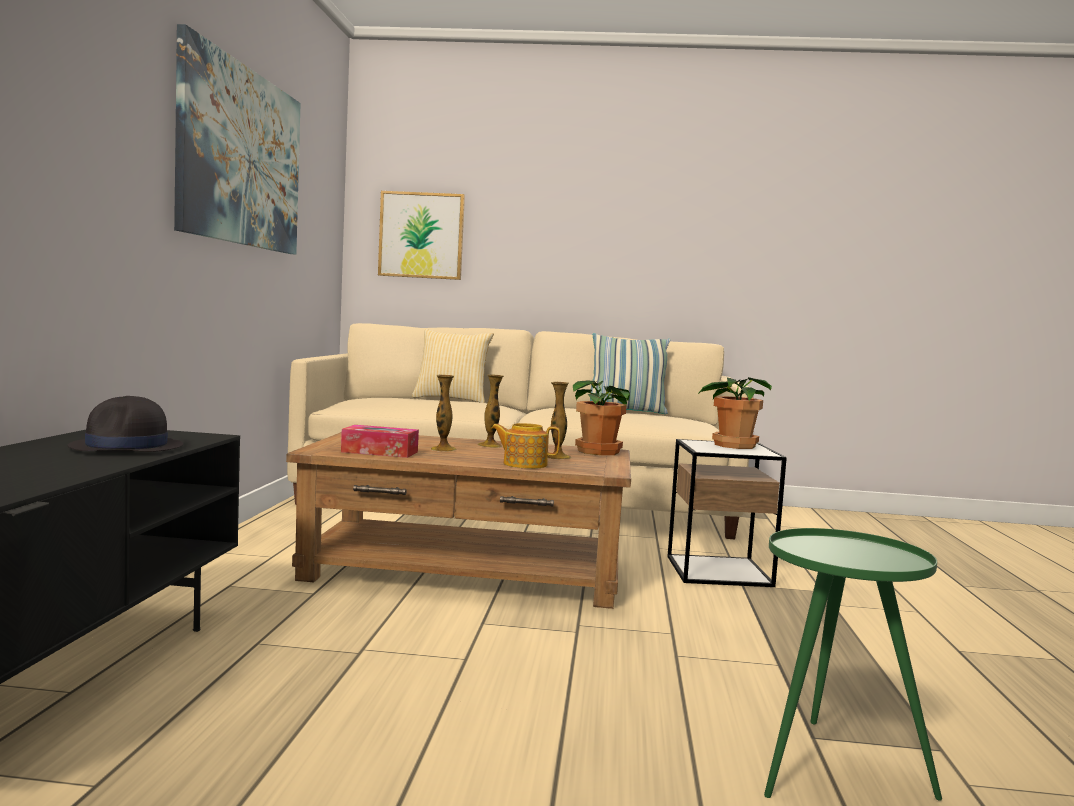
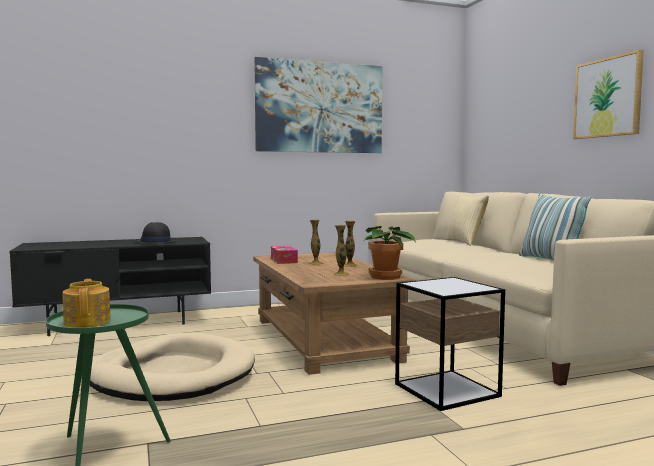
camera: 65 degrees right, 0 degrees up
(421, 235) = (494, 128): picture -> picture (607, 97)
(524, 464) = (302, 274): teapot -> teapot (88, 321)
(524, 684) = (171, 375): none -> beige dog bed
(733, 445) = (462, 285): potted plant -> none

